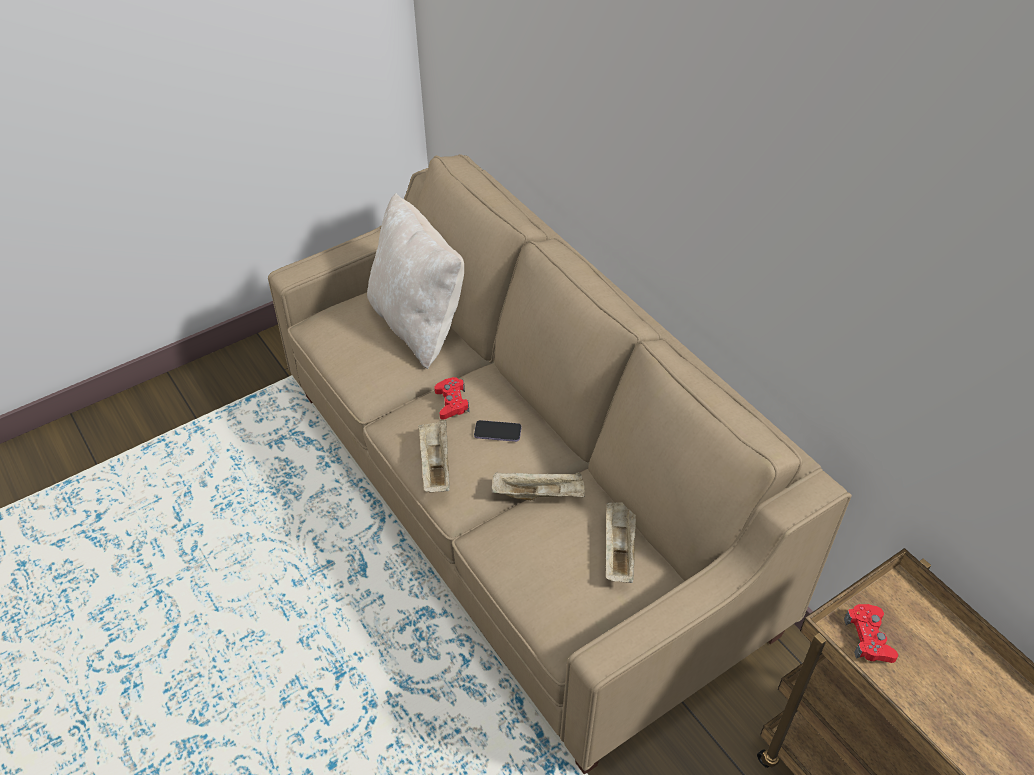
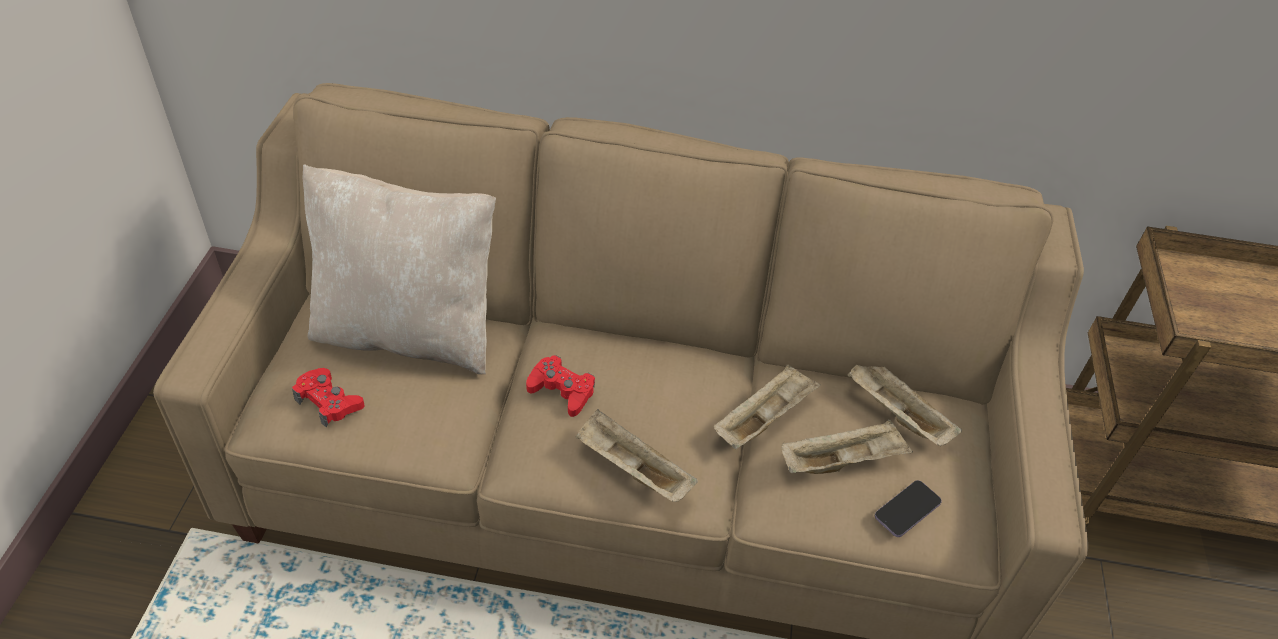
camera: 50 degrees left, 0 degrees up
(497, 432) = (649, 386): phone -> phone (907, 510)
(549, 546) = (842, 461): none -> beige tray
(869, 638) = (1207, 320): red game controller -> red game controller (329, 402)

